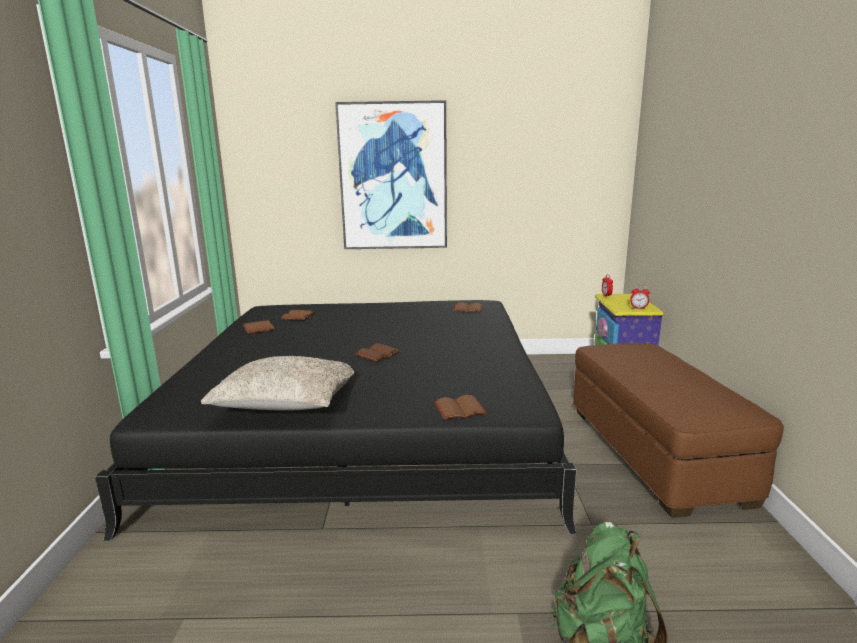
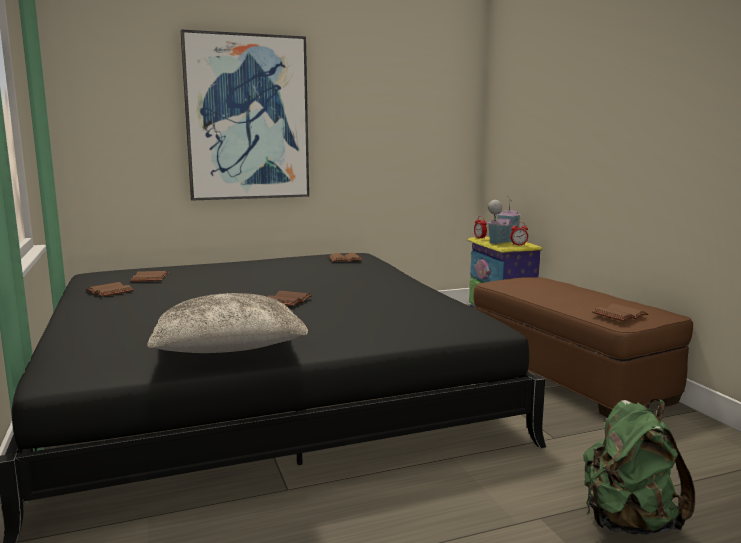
camera: 20 degrees left, 5 degrees down
(460, 409) = (423, 333): brown book -> brown book (619, 314)
(625, 301) = (502, 241): none -> toy house

